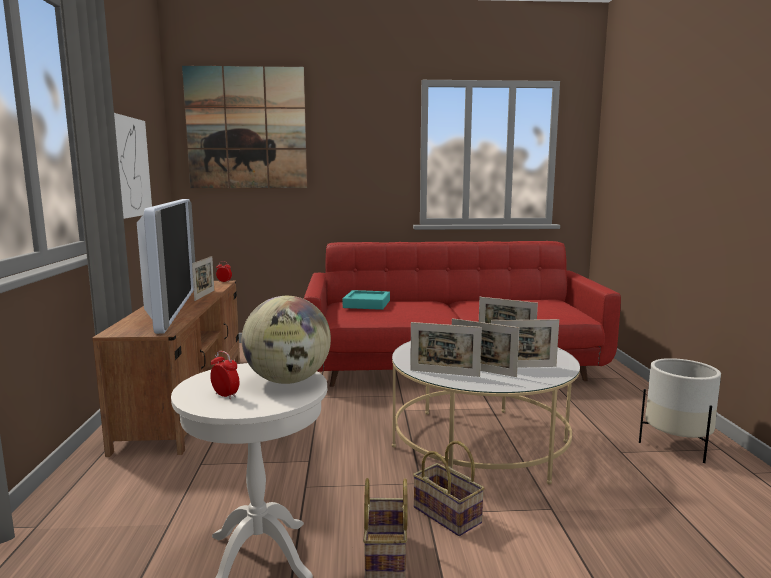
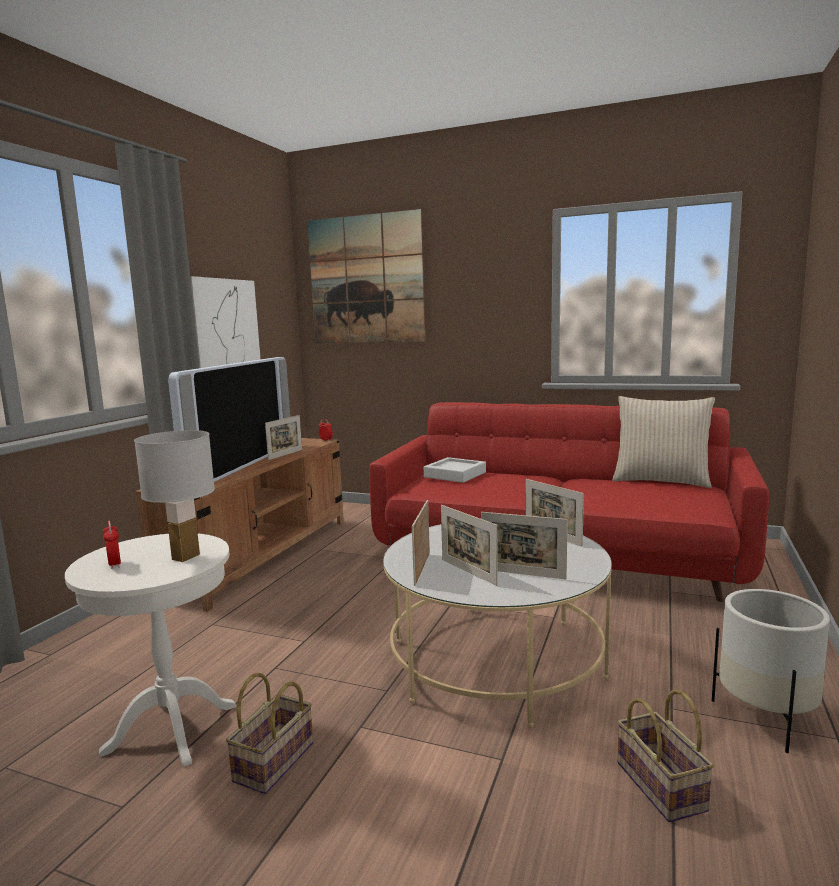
camera: 25 degrees right, 0 degrees up
(288, 381) = (185, 557): globe -> white table lamp
(366, 304) = (455, 475): turquoise tray -> grey tray
(444, 373) = (422, 568): picture frame -> picture frame turned 60 degrees clockwise
(449, 515) = (379, 735): basket -> basket (663, 787)
(523, 298) = (661, 481): none -> beige pillow

